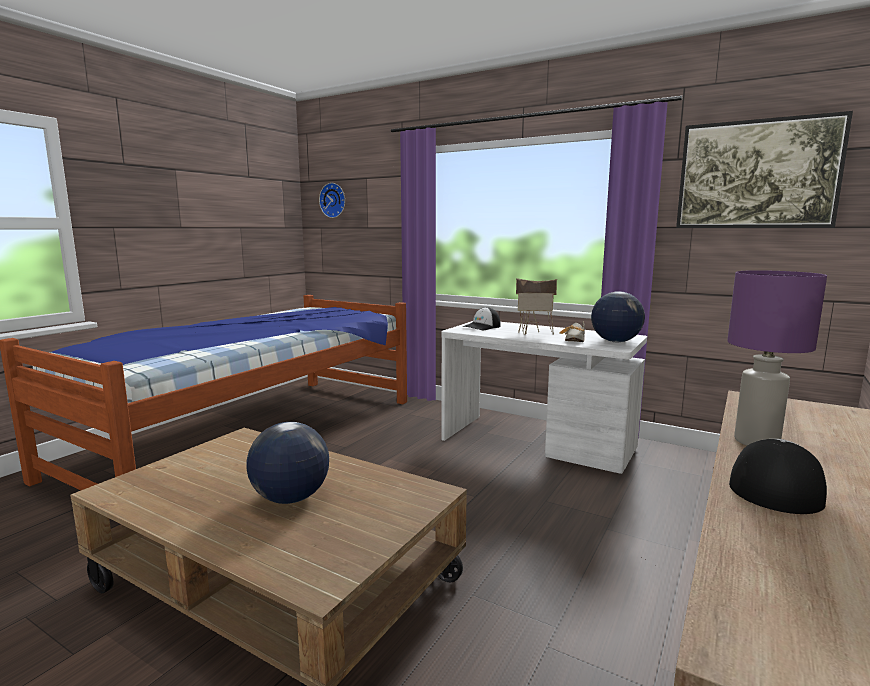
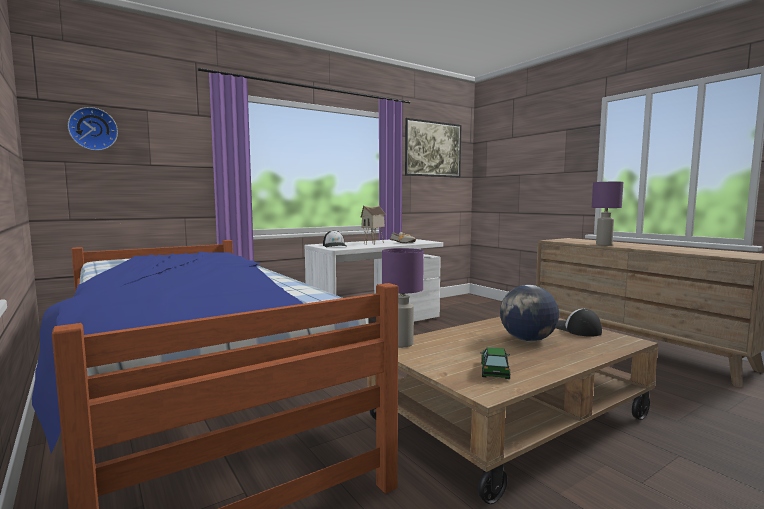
camera: 65 degrees left, 5 degrees down
(169, 488) = (494, 370): none -> toy car
(252, 438) = (401, 344): none -> purple table lamp
(615, 341) = (417, 241): globe -> none
(776, 485) = (645, 247): cap -> cap (576, 329)

